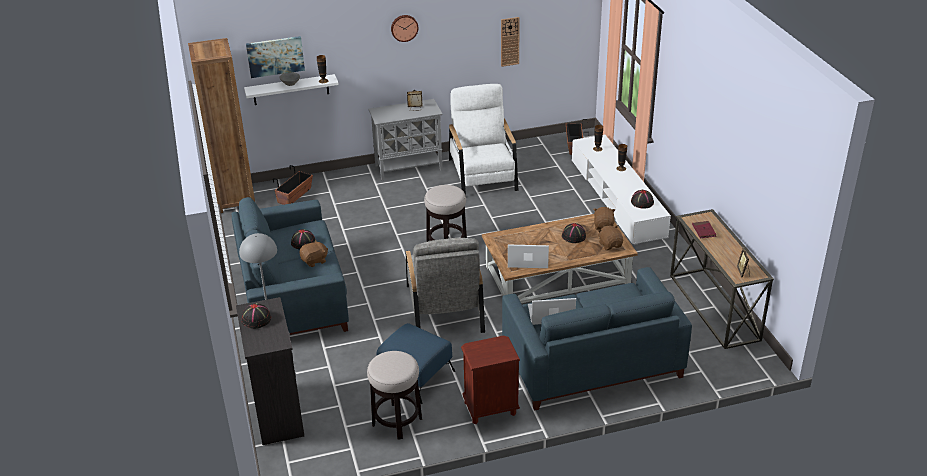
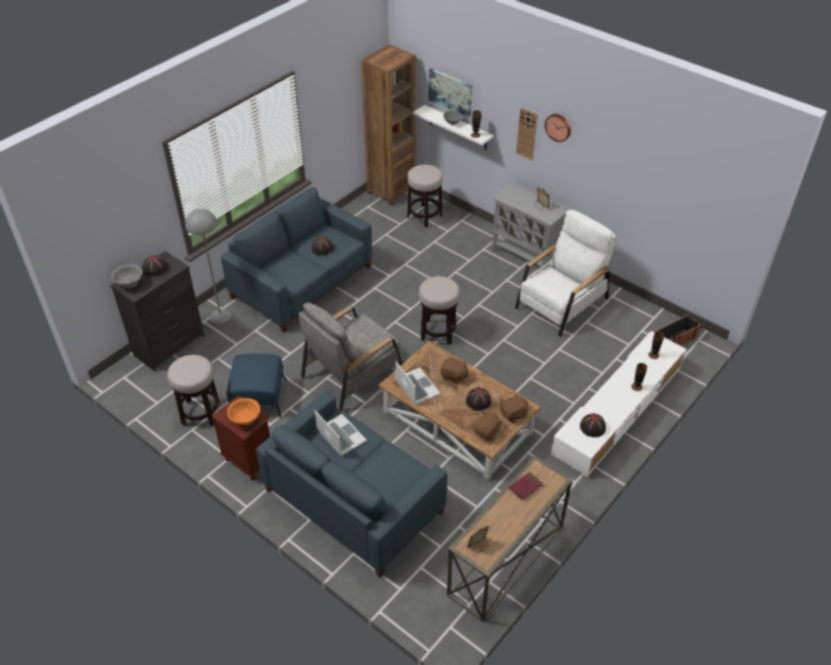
camera: 55 degrees right, 10 degrees up
(260, 342) = (130, 284): none -> grey bowl
(295, 195) = (424, 216): planter -> stool
(314, 261) = (305, 266): brown plush toy -> brown plush toy (454, 376)
(497, 349) = (245, 419): none -> orange bowl
(509, 41) = (655, 199): wall clock -> wall clock (527, 133)

